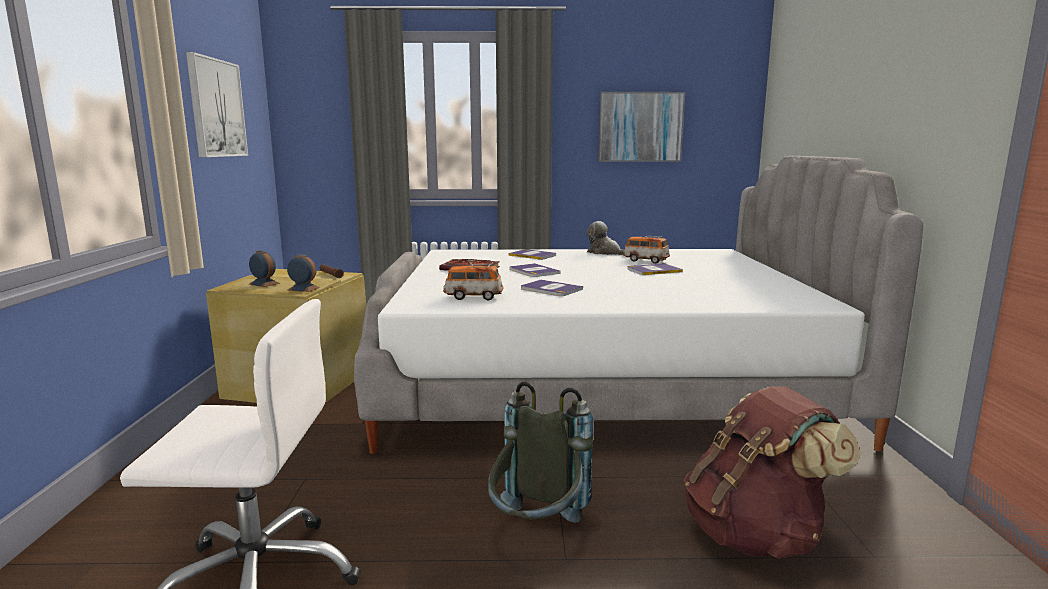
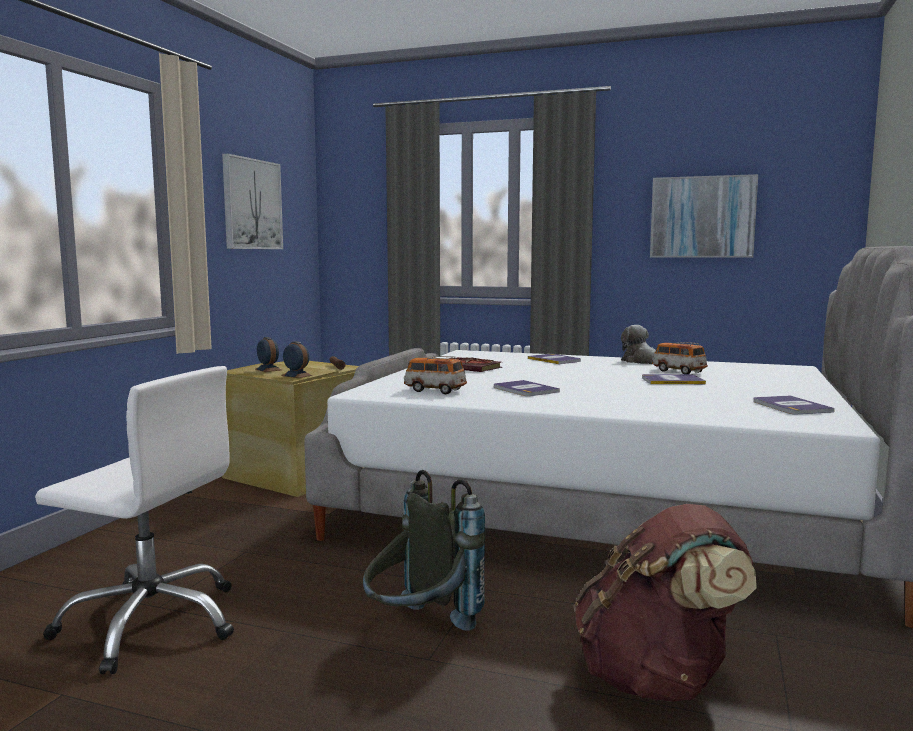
camera: 20 degrees right, 5 degrees down
(533, 271) = (532, 373): book -> book (791, 406)

